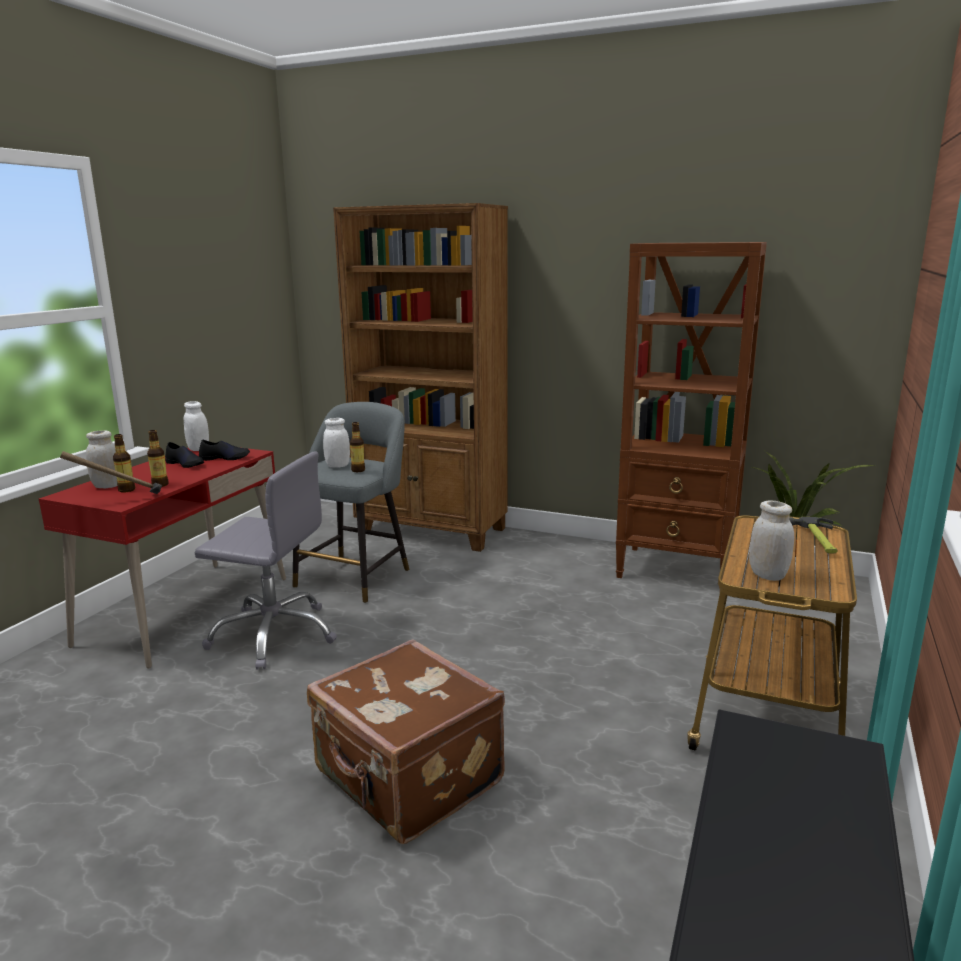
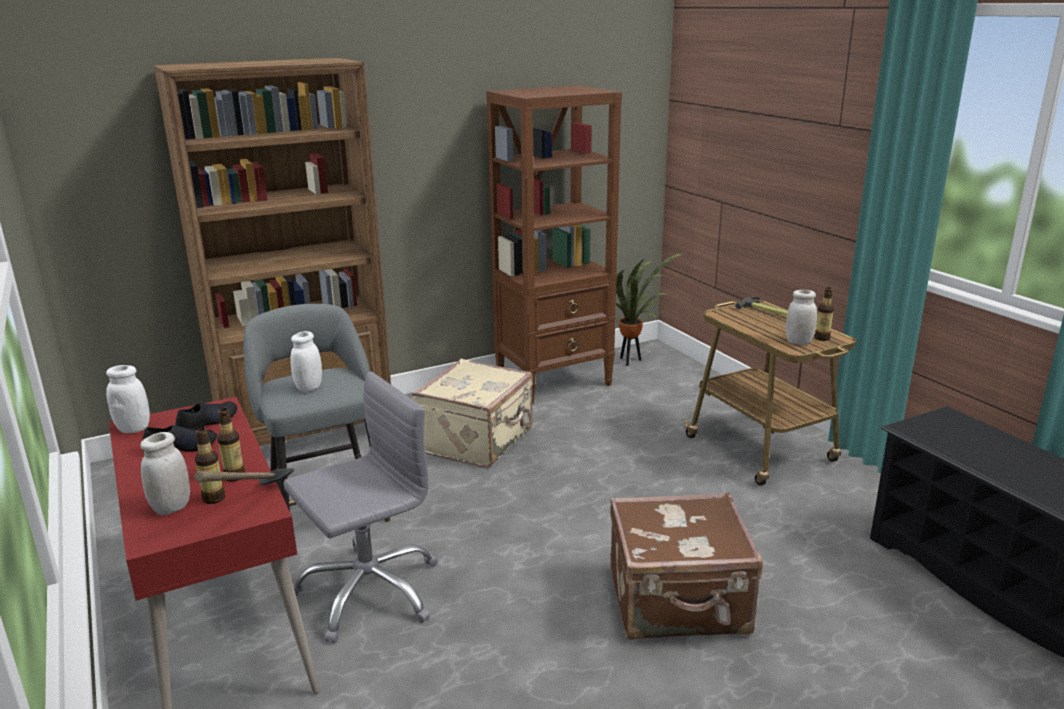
camera: 50 degrees left, 5 degrees up
(358, 470) = (342, 384): bottle -> bottle (822, 338)
(523, 584) = (478, 441): none -> beige suitcase

